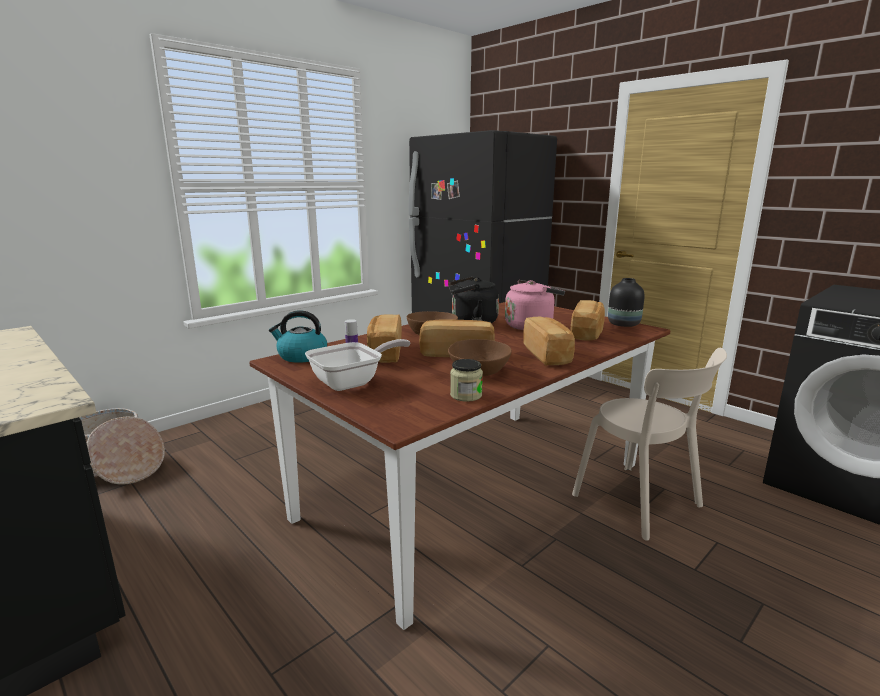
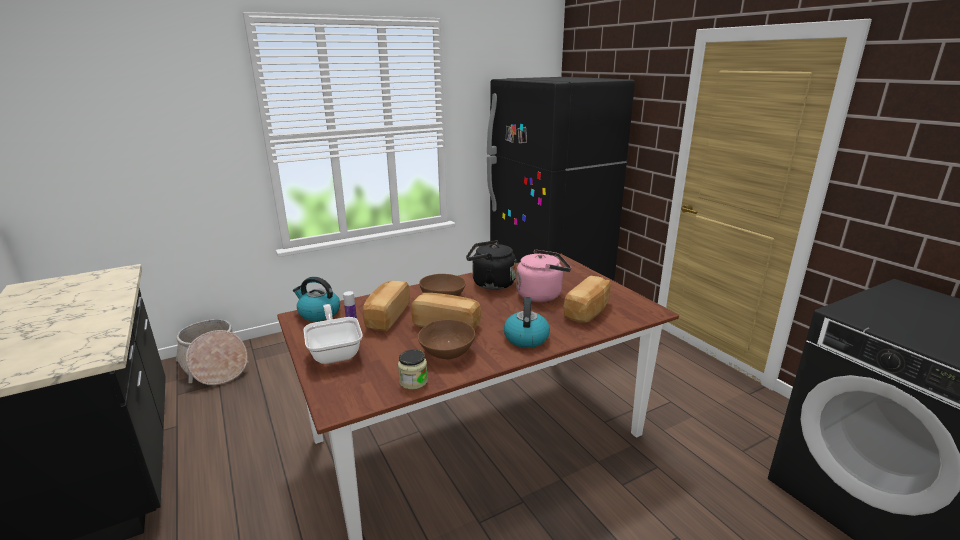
camera: 15 degrees right, 5 degrees up
(353, 382) = (335, 351): frying pan -> frying pan turned 90 degrees counterclockwise
(548, 355) = (526, 337): bread -> kettle
(624, 324) = (636, 302): black vase -> none
(641, 503) = (624, 479): beige chair -> none

